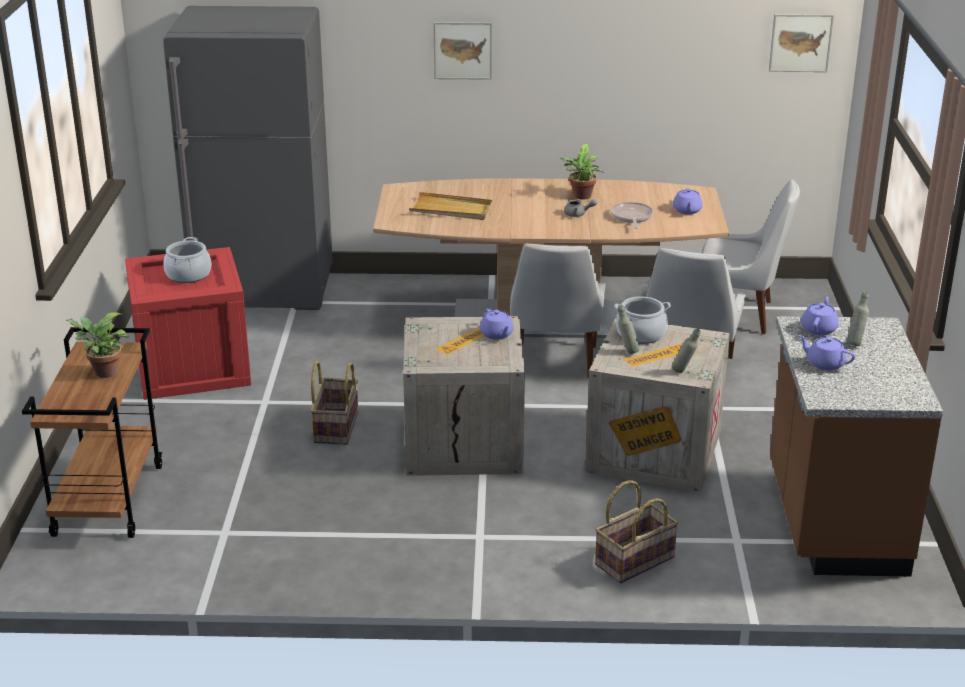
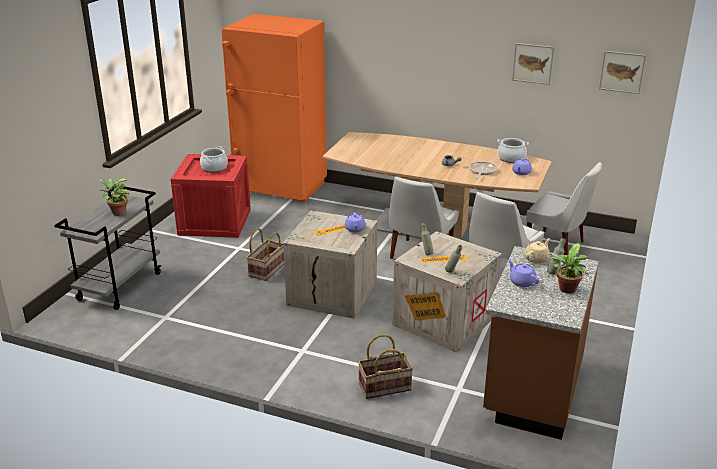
camera: 20 degrees right, 0 degrees up
(108, 499) = (120, 286): brown cart -> grey cart
(265, 295) = (281, 189): grey fridge -> orange fridge
(451, 210) = (376, 151): beige tray -> none
(462, 50) = (405, 55): picture -> picture (533, 63)
(581, 197) = (460, 155): potted plant -> potted plant (566, 290)
(640, 334) = (443, 244): cooking pot -> cooking pot (511, 158)
(819, 328) = (537, 258): purple teapot -> beige teapot

